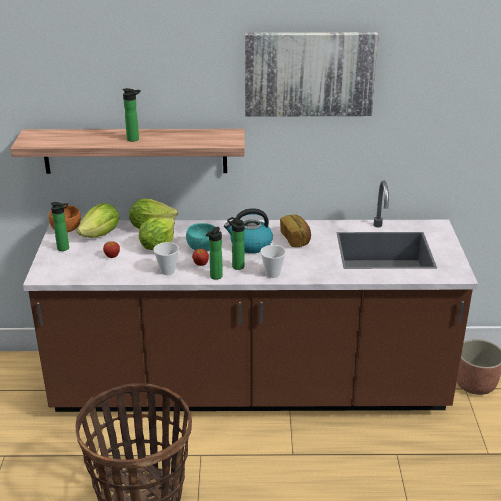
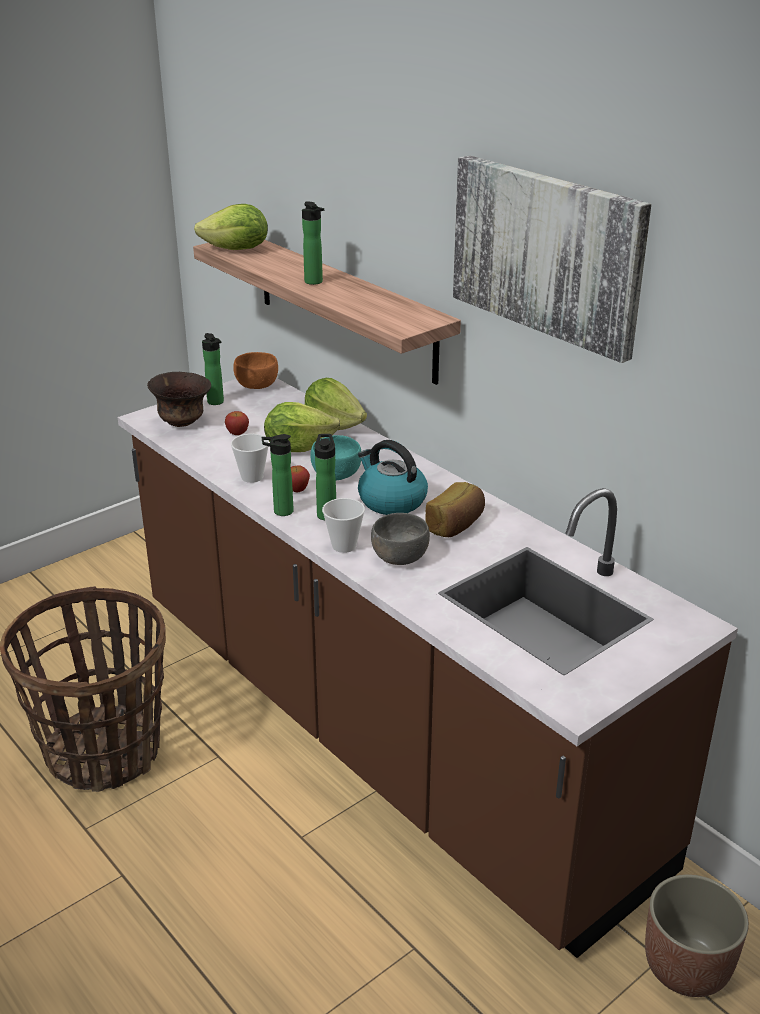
camera: 50 degrees right, 0 degrees up
(69, 267) = (182, 422): none -> brown bowl
(101, 234) = (273, 406): lettuce -> lettuce (237, 250)
(302, 264) = (399, 557): none -> grey bowl

